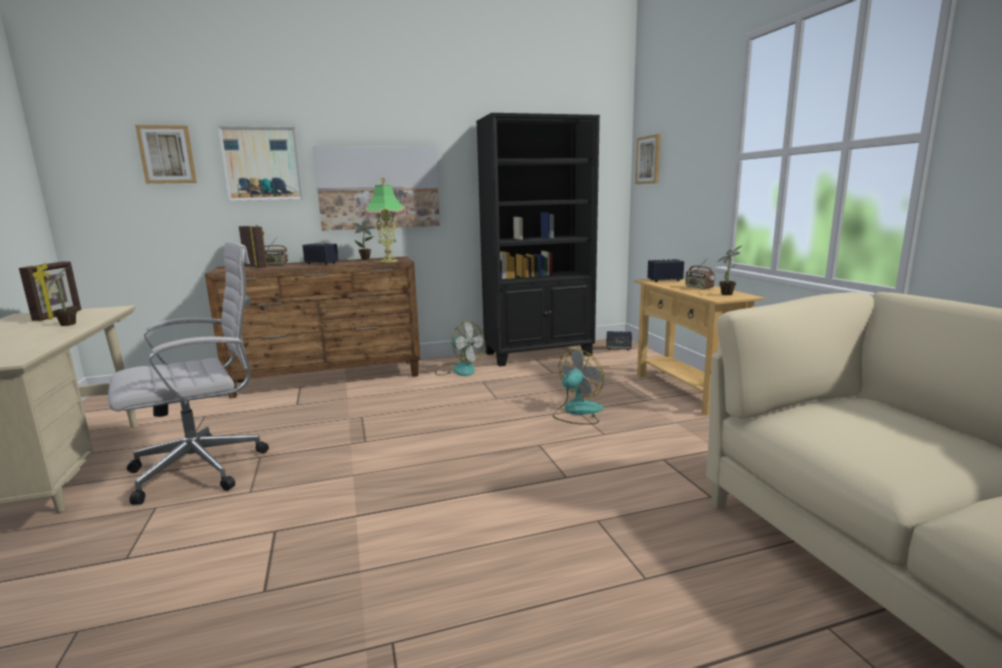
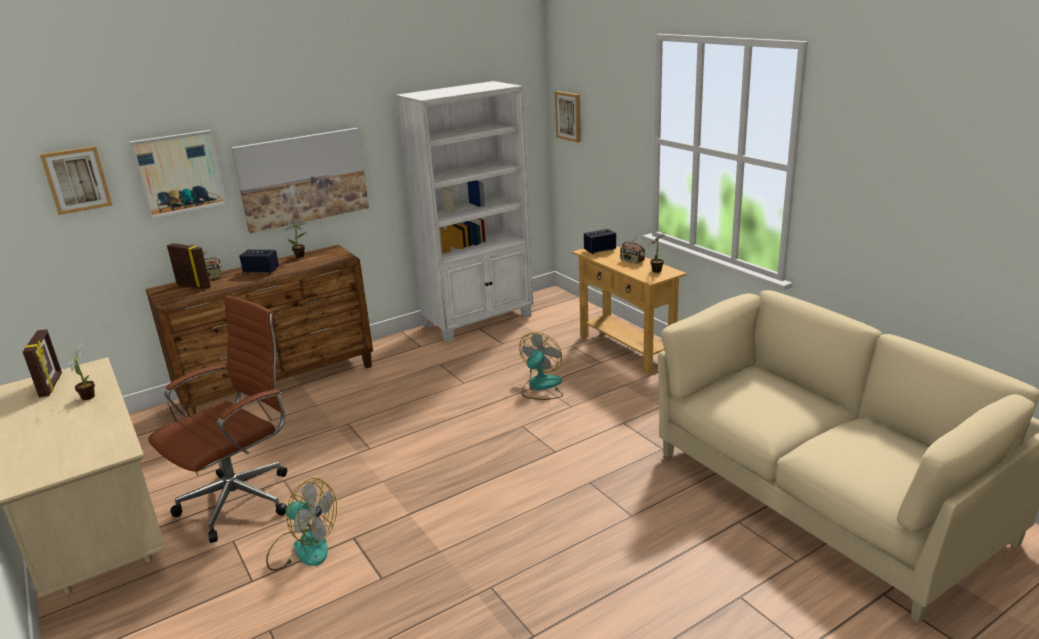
camera: 15 degrees left, 10 degrees up
(205, 468) = (242, 500): white office chair -> brown office chair
(389, 261) = (331, 259): table lamp -> none
(458, 369) = (408, 352): fan -> fan (302, 547)
(539, 354) = (479, 321): black bookcase -> white bookcase
(618, 348) = (553, 302): speaker -> none

